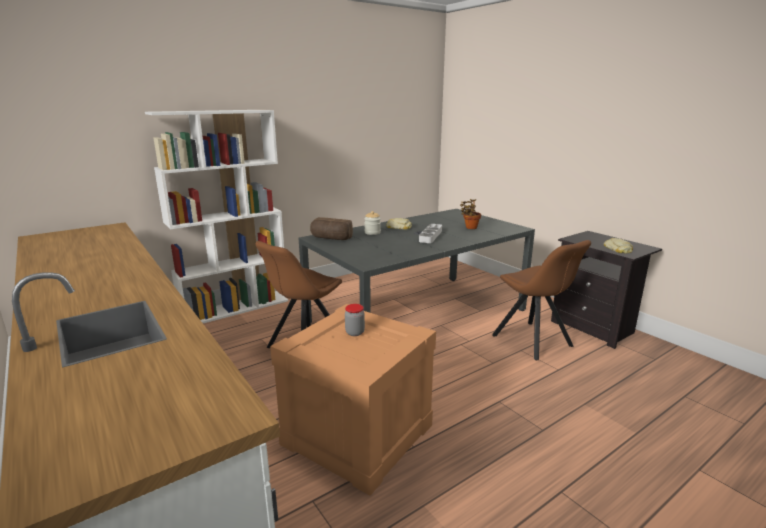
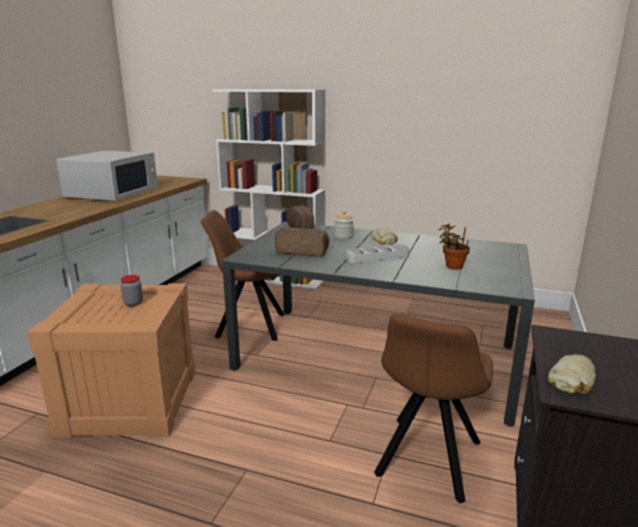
camera: 55 degrees right, 0 degrees up
(81, 261) = (113, 193): none -> white microwave
(386, 248) = (302, 252): none -> bread

